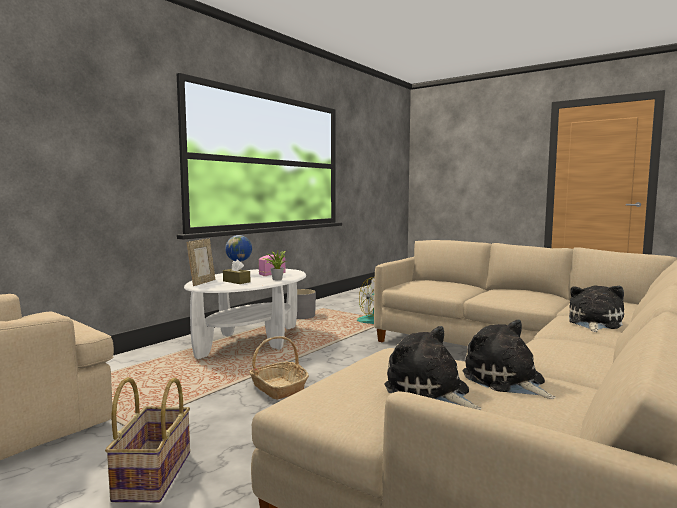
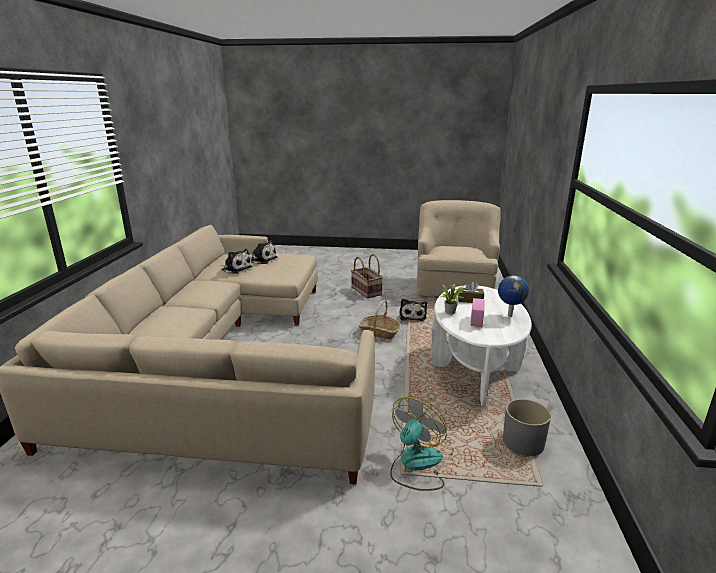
camera: 150 degrees right, 15 degrees up
(202, 282) = (488, 292): picture frame -> none
(593, 323) = (169, 317): plush toy -> plush toy (412, 316)

